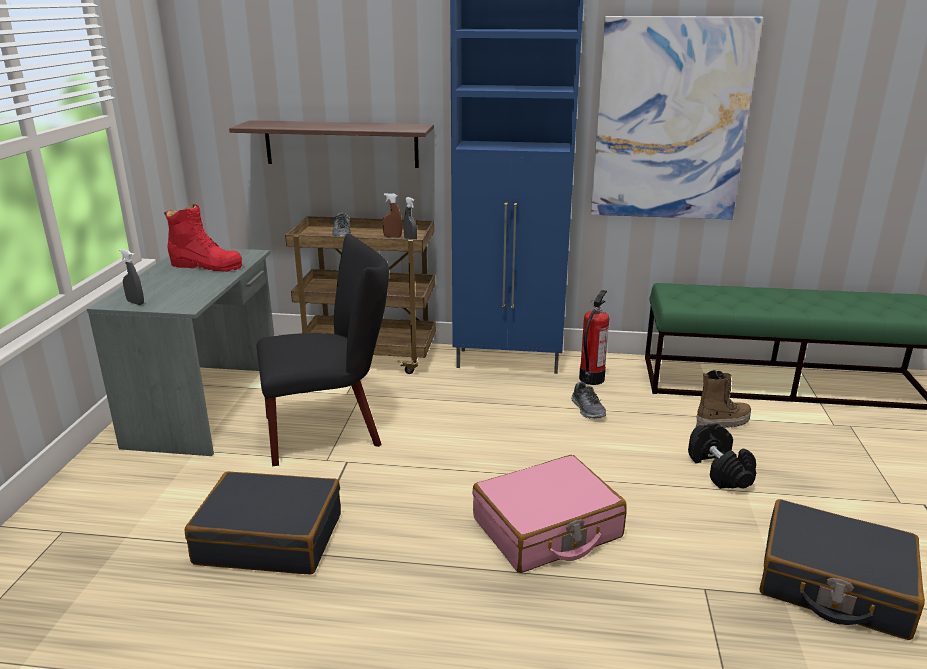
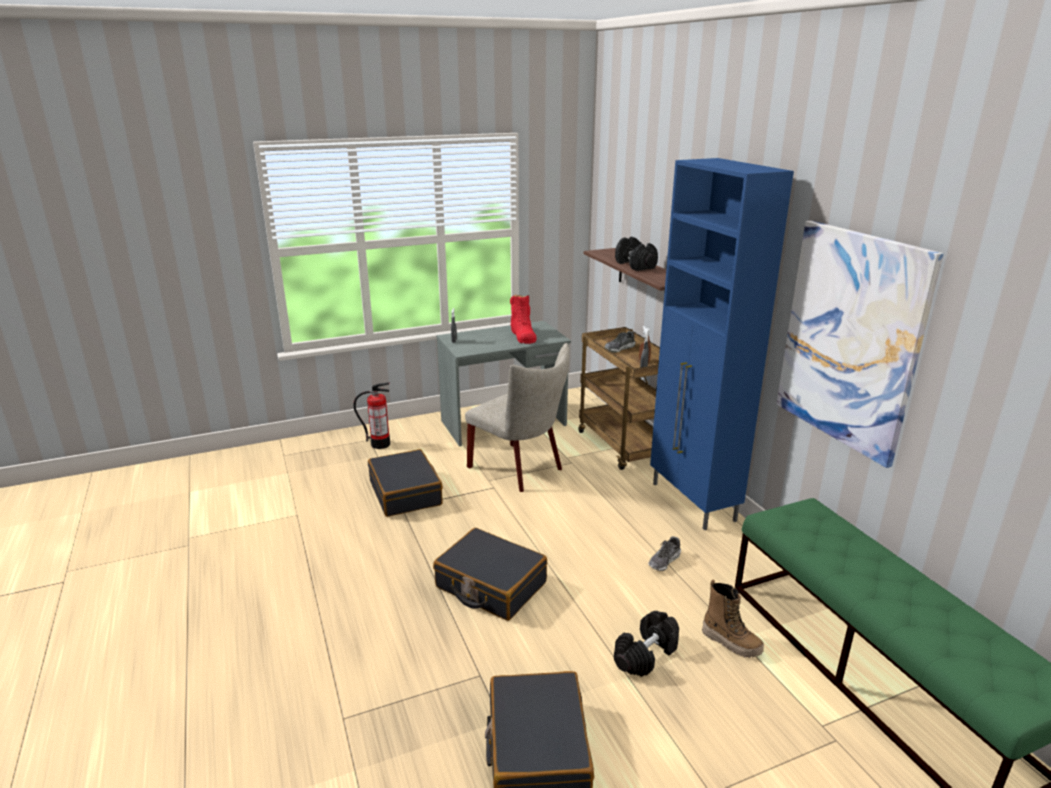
camera: 60 degrees right, 0 degrees up
(331, 430) = (520, 469): black chair -> beige chair
(334, 125) = (636, 265): none -> black dumbbell
(547, 529) = (490, 585): pink suitcase -> black suitcase
(591, 379) = (717, 549): fire extinguisher -> fire extinguisher (380, 444)

